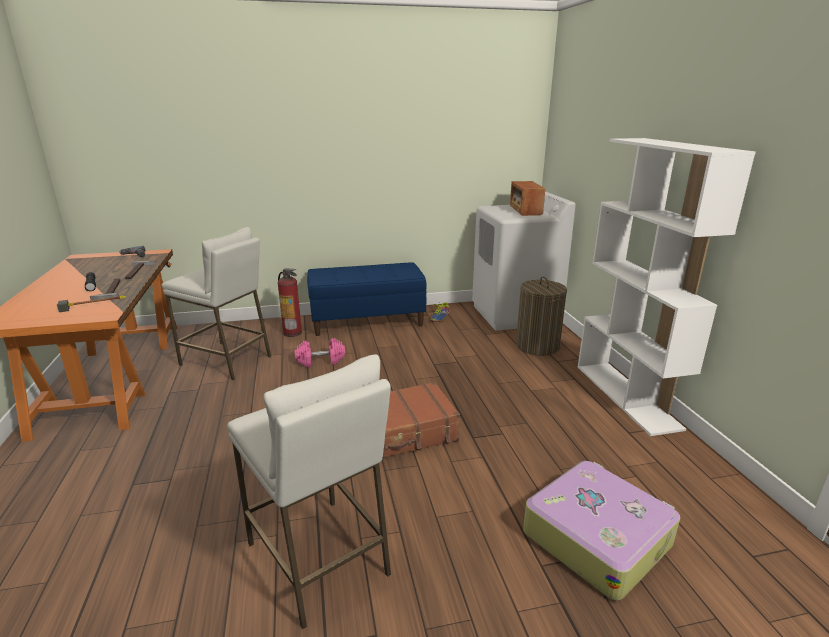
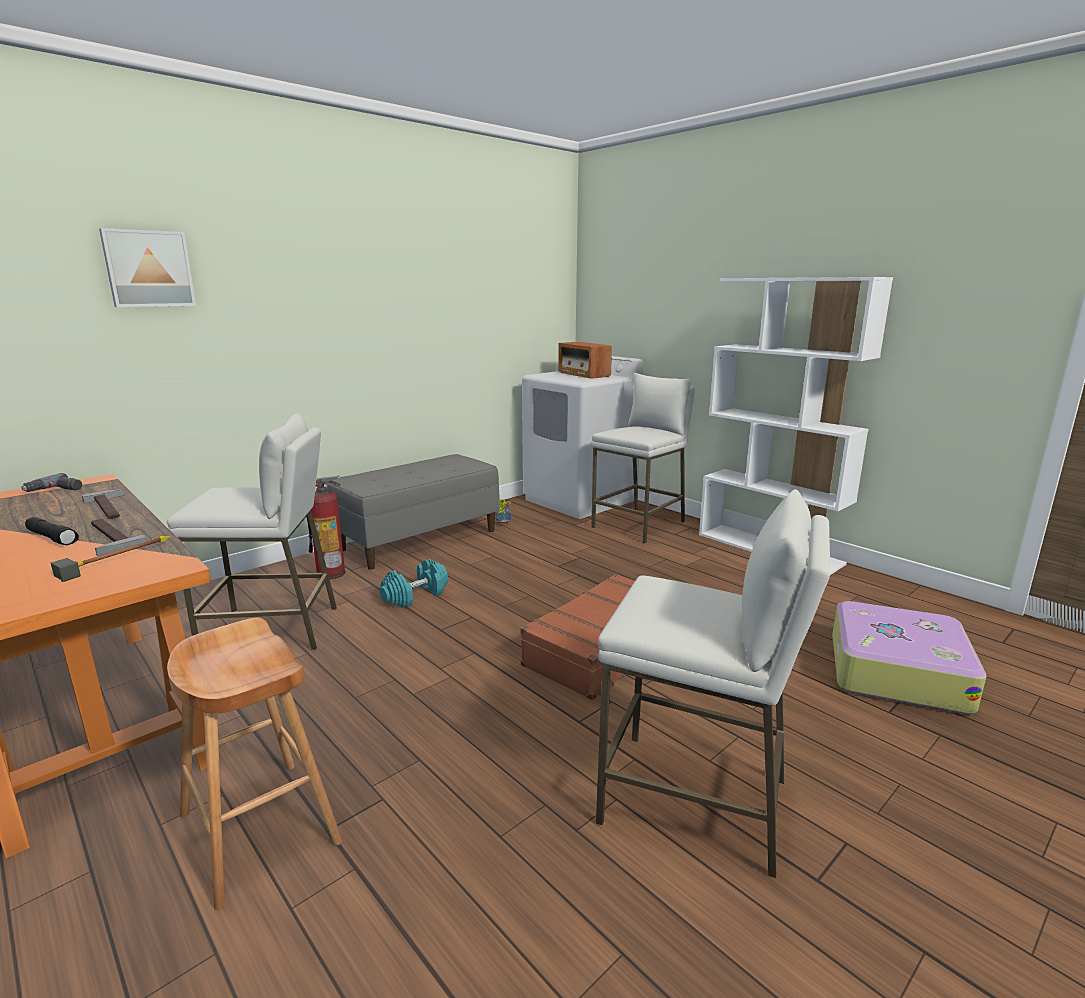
camera: 30 degrees left, 5 degrees down
(109, 470) = (260, 829): none -> brown stool
(197, 125) = (148, 269): none -> picture
(320, 361) = (415, 596): pink dumbbell -> turquoise dumbbell
(367, 321) = (420, 539): blue bench -> grey bench
(537, 346) = (639, 524): laundry basket -> white stool

